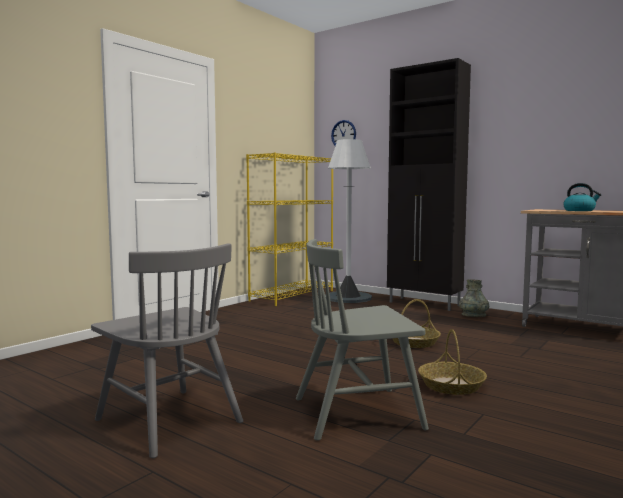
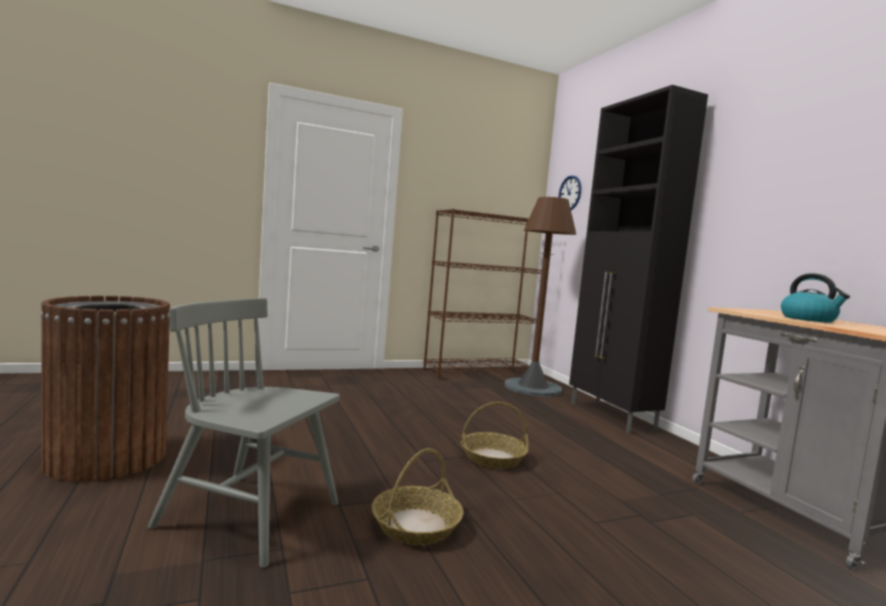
camera: 30 degrees right, 0 degrees up
(168, 420) = (106, 458): grey chair -> brown trash can
(292, 295) = (478, 372): yellow bookcase -> brown bookcase
(348, 298) = (532, 388): white floor lamp -> brown floor lamp
(473, 315) = (649, 448): grey vase -> none

